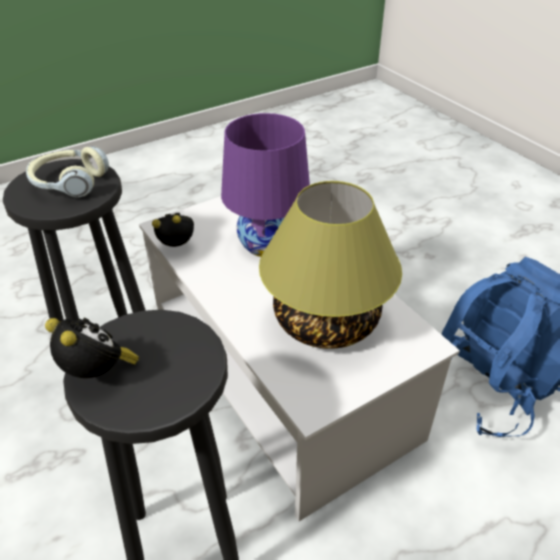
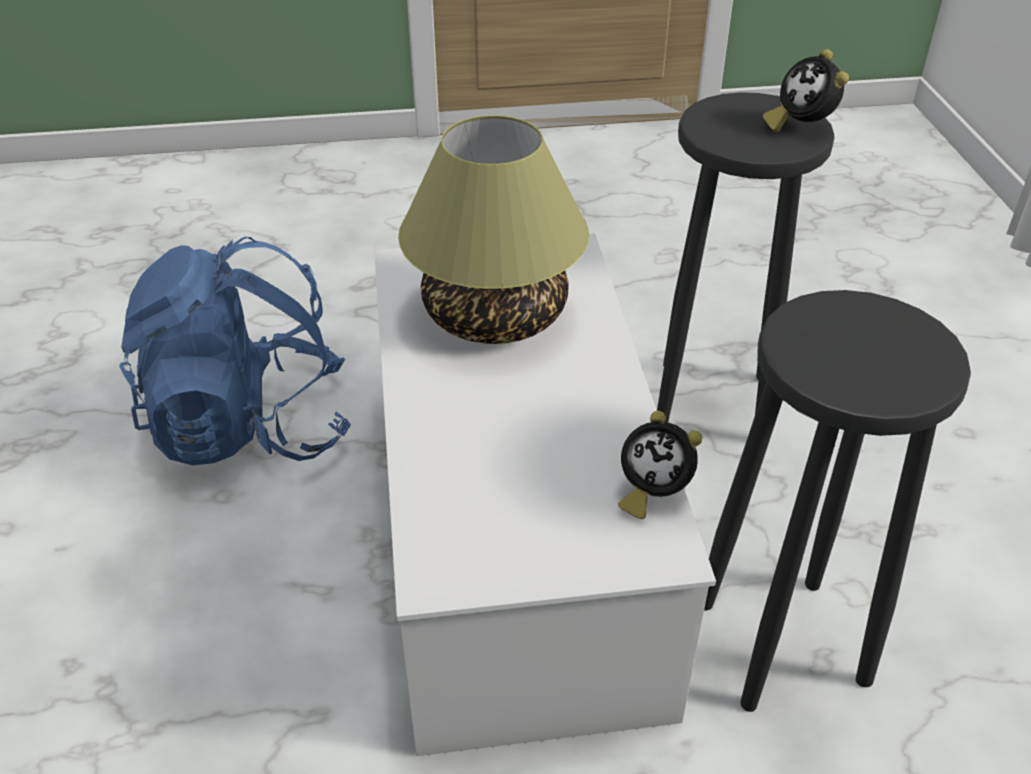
camera: 155 degrees left, 0 degrees up
(69, 183) = (852, 350): headphones -> none
(266, 243) = (496, 450): purple table lamp -> none

